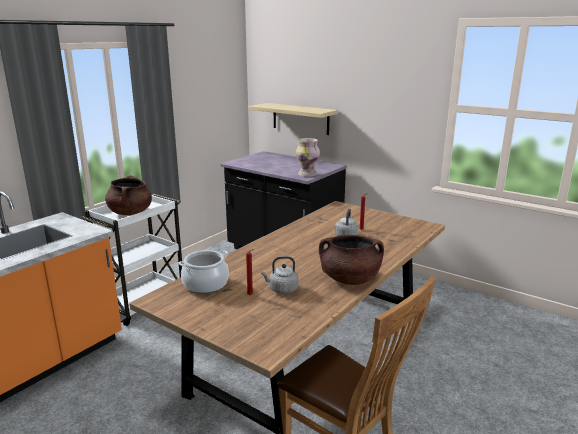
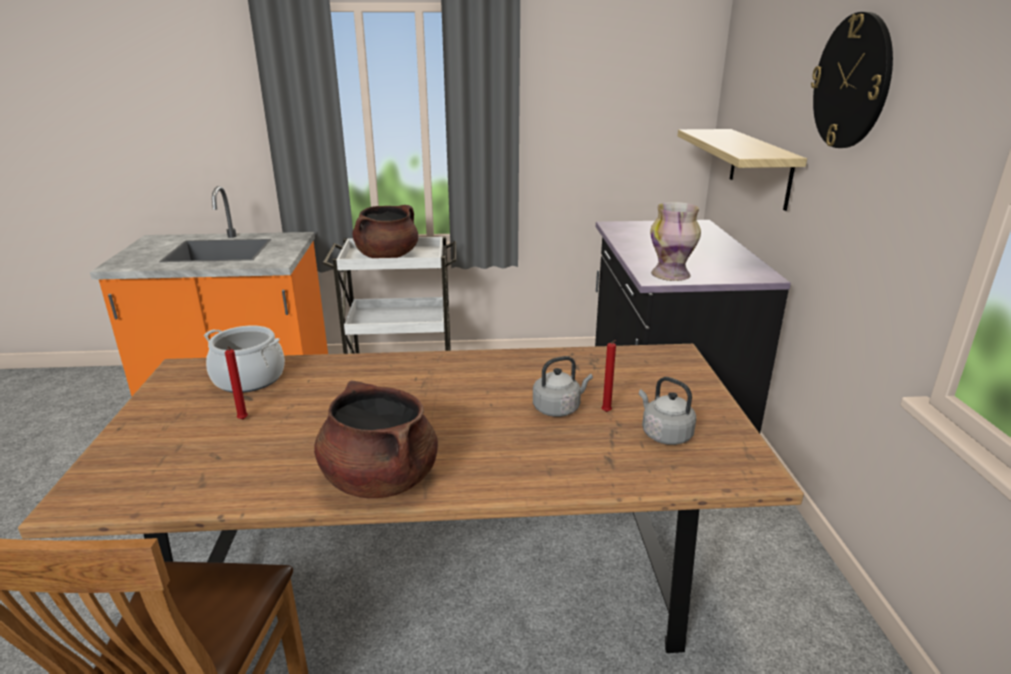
camera: 50 degrees right, 5 degrees up
(282, 289) = (282, 435): grey kettle -> grey kettle (664, 434)
(360, 76) = (852, 82): none -> wall clock

